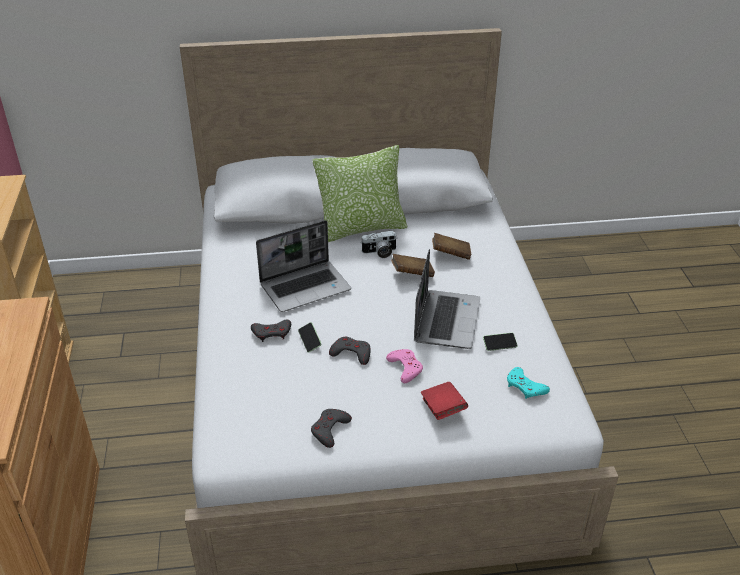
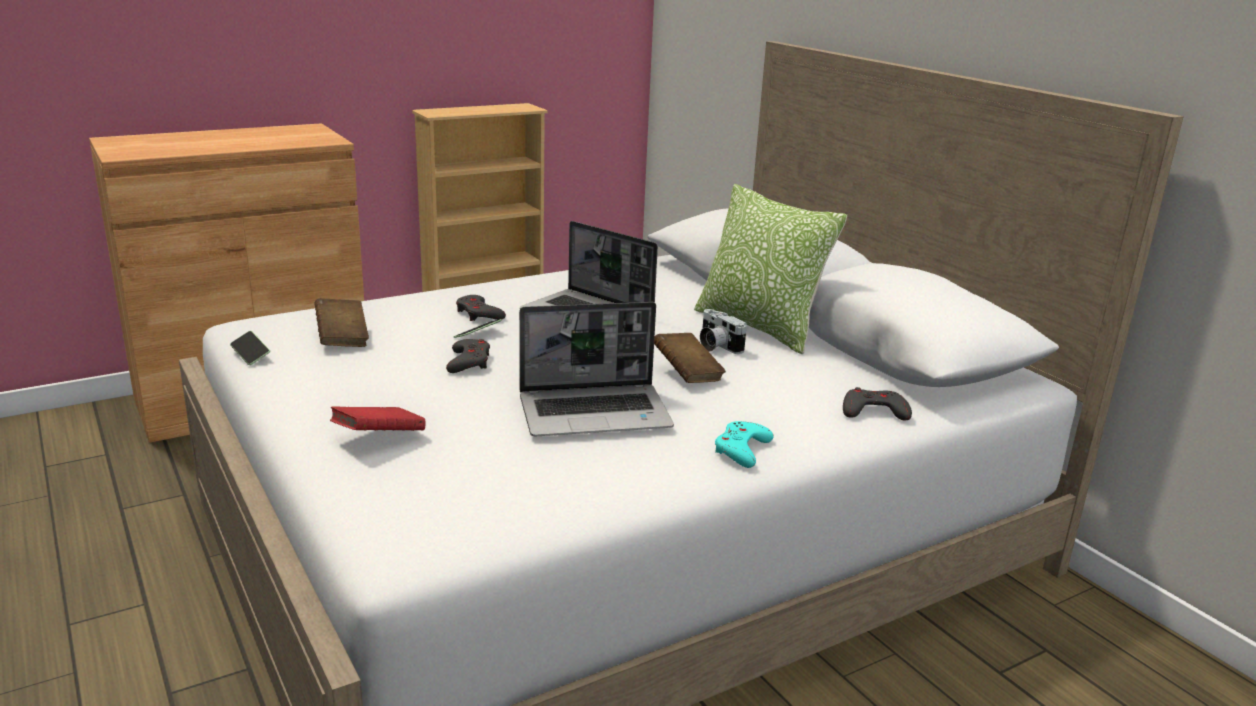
camera: 65 degrees right, 15 degrees down
(329, 430) = (306, 372): grey game controller -> grey game controller (873, 411)
(405, 368) = (459, 399): pink game controller -> none
(450, 255) = (771, 394): brown book -> brown book (342, 338)
(499, 345) = (565, 464): phone -> phone (250, 355)
(525, 387) = (468, 500): turquoise game controller -> turquoise game controller (742, 449)

